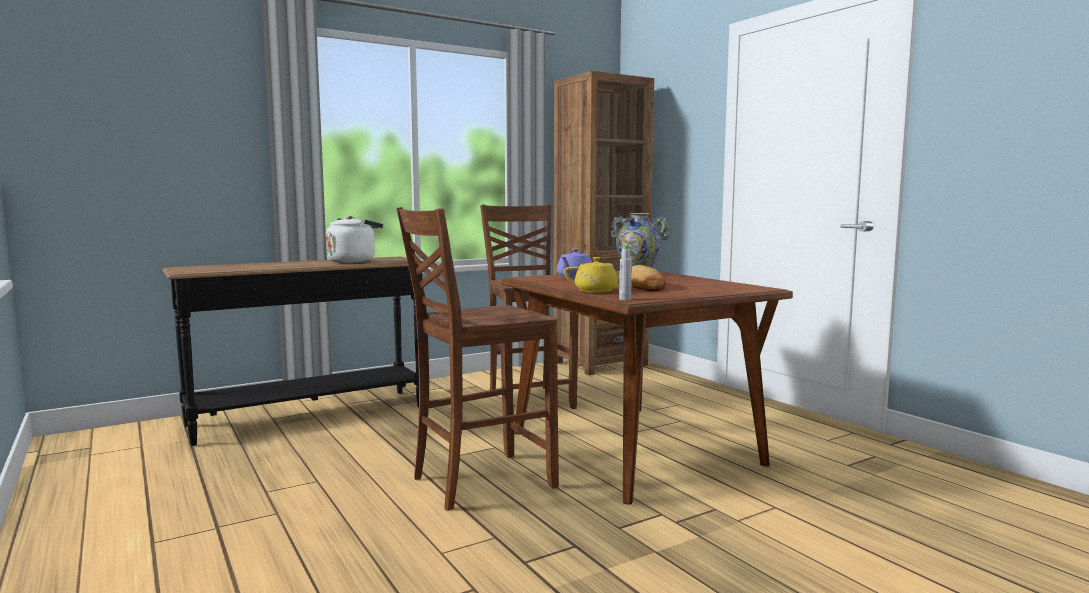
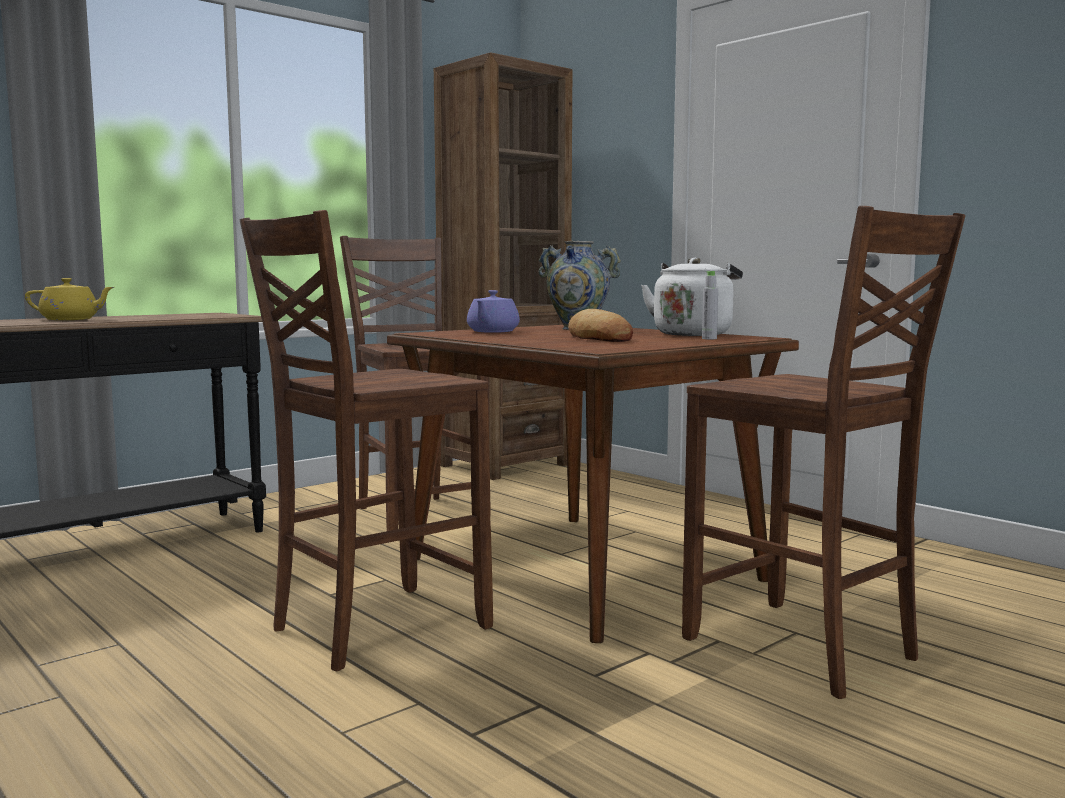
camera: 10 degrees left, 0 degrees up
(353, 261) = (152, 316): white kettle -> white kettle (693, 334)
(597, 291) = (540, 343): yellow teapot -> yellow teapot (71, 319)
(625, 299) = (588, 349): grey bottle -> grey bottle (709, 338)
(776, 520) = (803, 649): none -> brown chair

